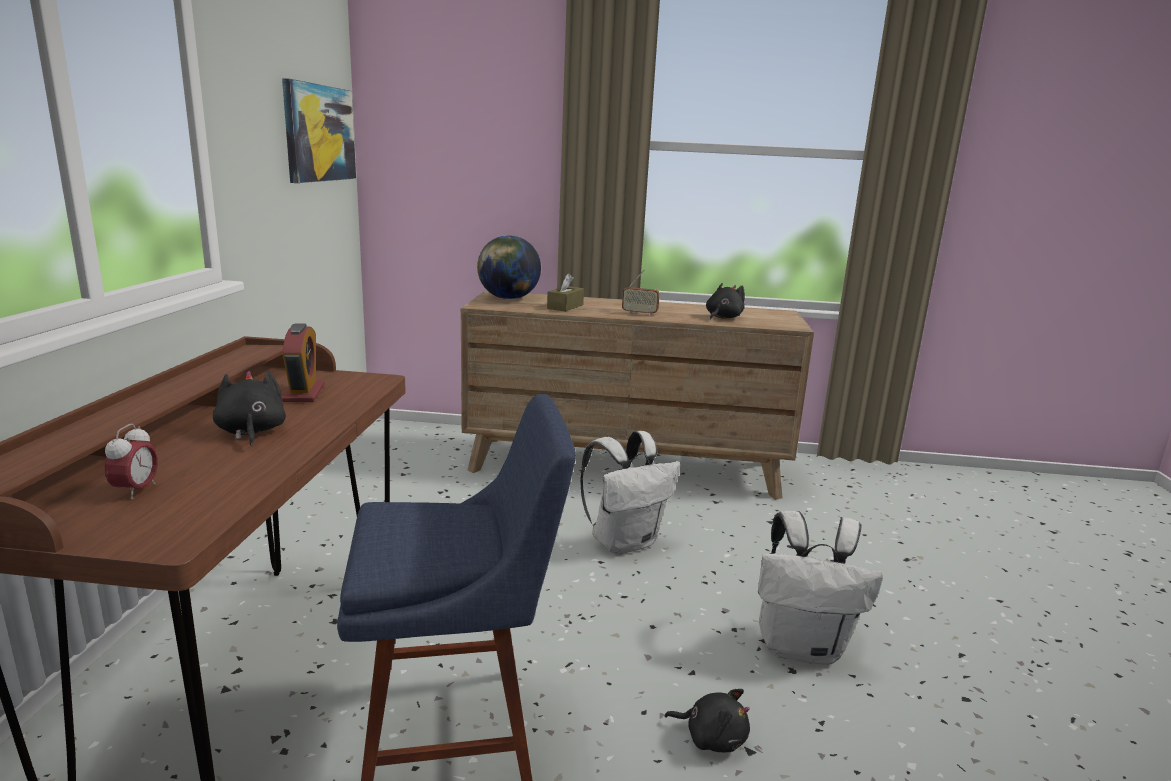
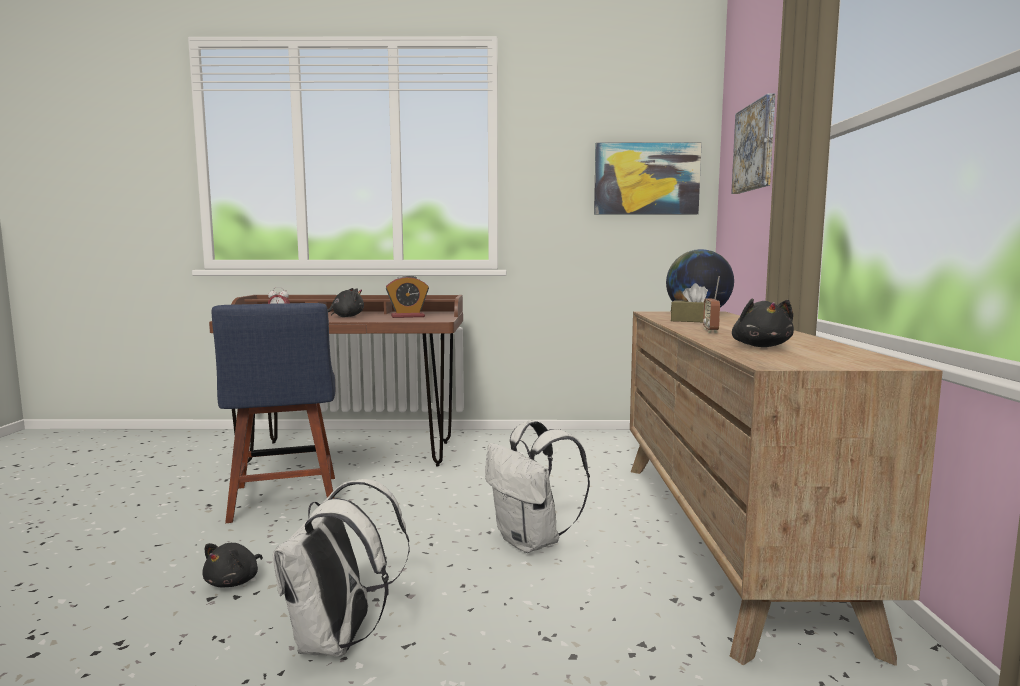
camera: 85 degrees right, 10 degrees down
(466, 122) = (755, 147): none -> picture
(722, 317) = (761, 346): black plush toy -> black plush toy turned 60 degrees clockwise

